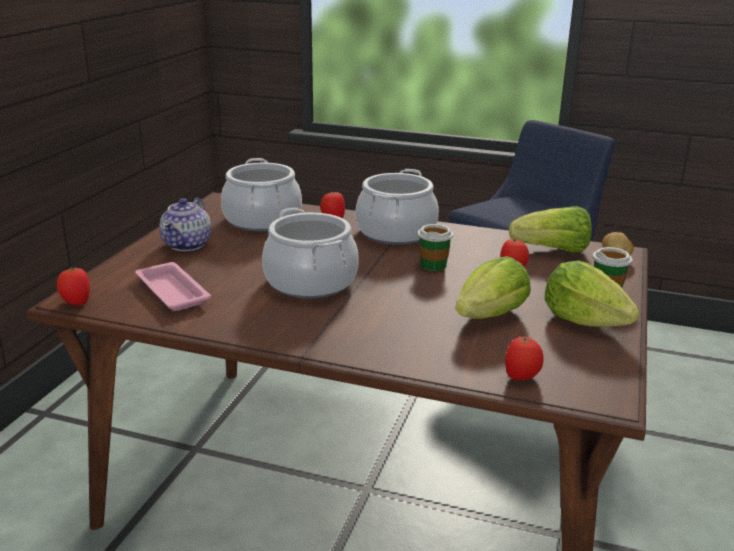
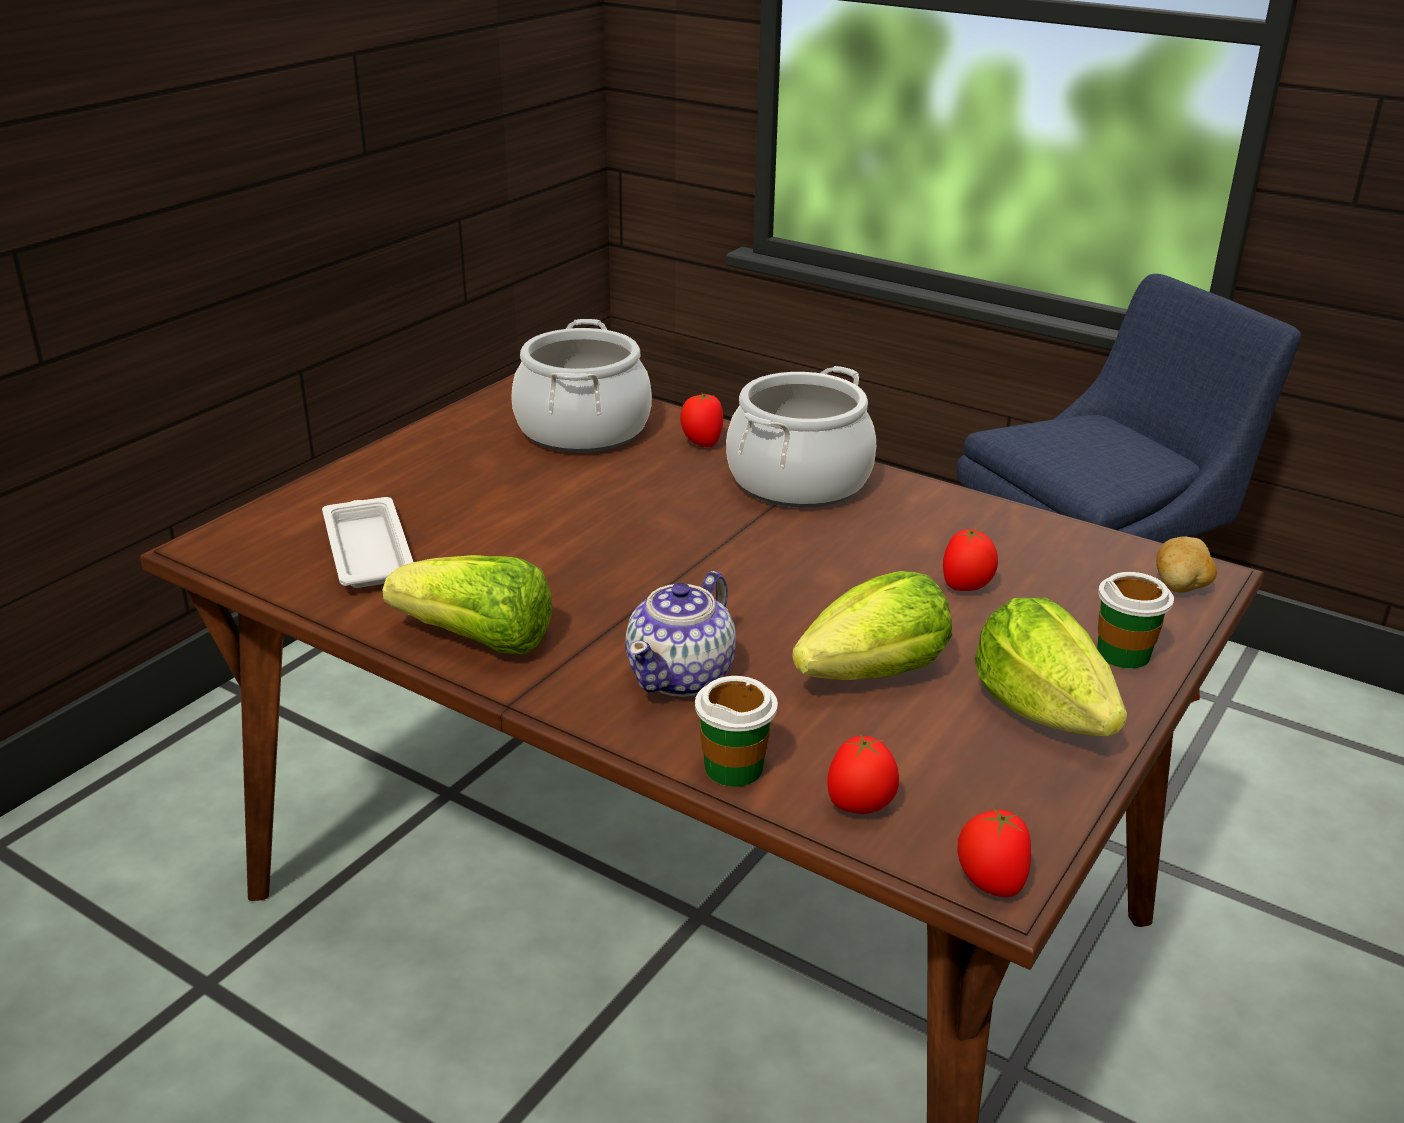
camera: 15 degrees right, 5 degrees up
(76, 303) = (215, 552): tomato -> tomato (989, 884)
(172, 291) = (368, 550): pink tray -> white tray
(188, 244) = (438, 464): teapot -> teapot (682, 675)
(310, 282) = (598, 562): cooking pot -> none
(433, 265) = (828, 557): cup -> cup (734, 767)
(552, 251) = (1068, 554): lettuce -> lettuce (478, 641)

